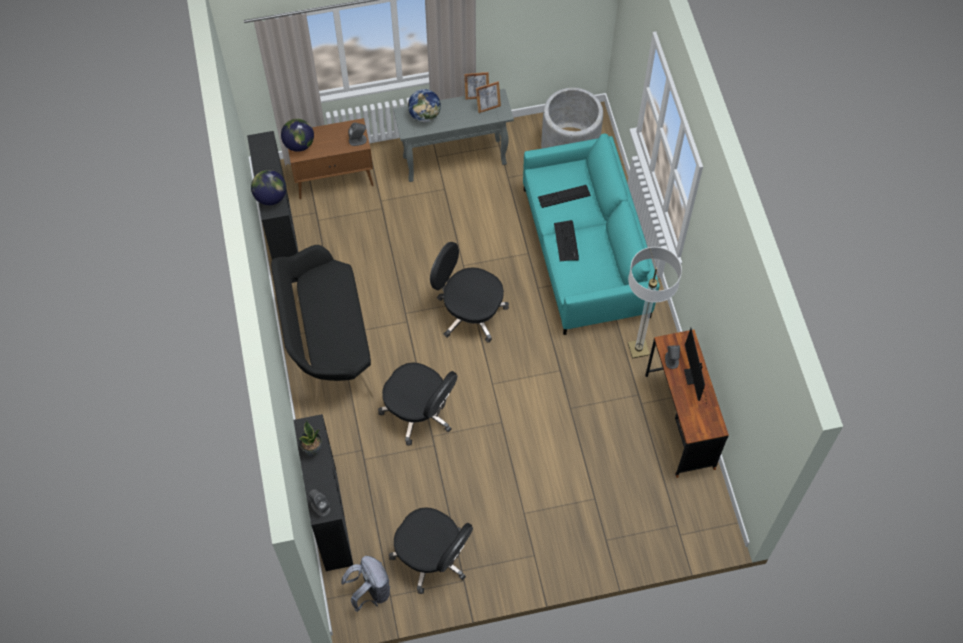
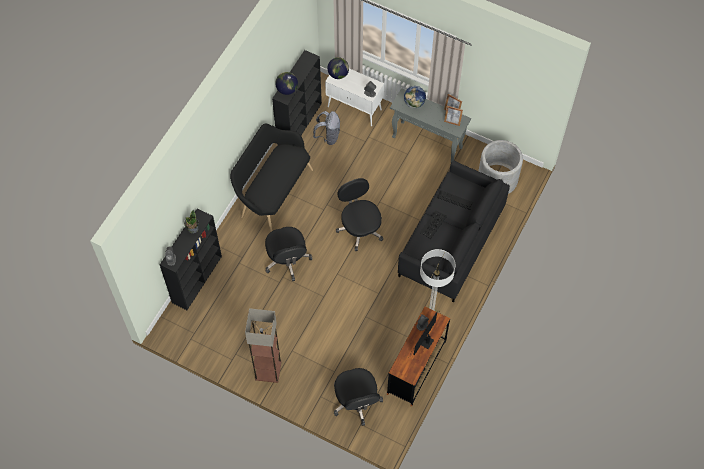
camera: 40 degrees right, 0 degrees up
(334, 179) = (355, 108): brown cabinet -> white cabinet
(370, 591) = (183, 329): grey backpack -> grey backpack (328, 136)
(432, 557) = (227, 336): black office chair -> black office chair (356, 401)
(517, 558) = (267, 370): none -> floor lamp
(585, 252) = (451, 241): turquoise sofa -> black sofa

